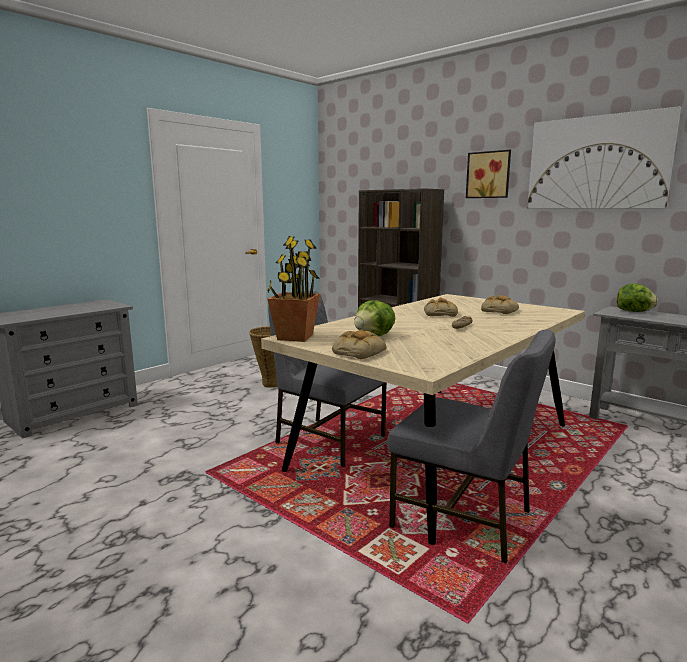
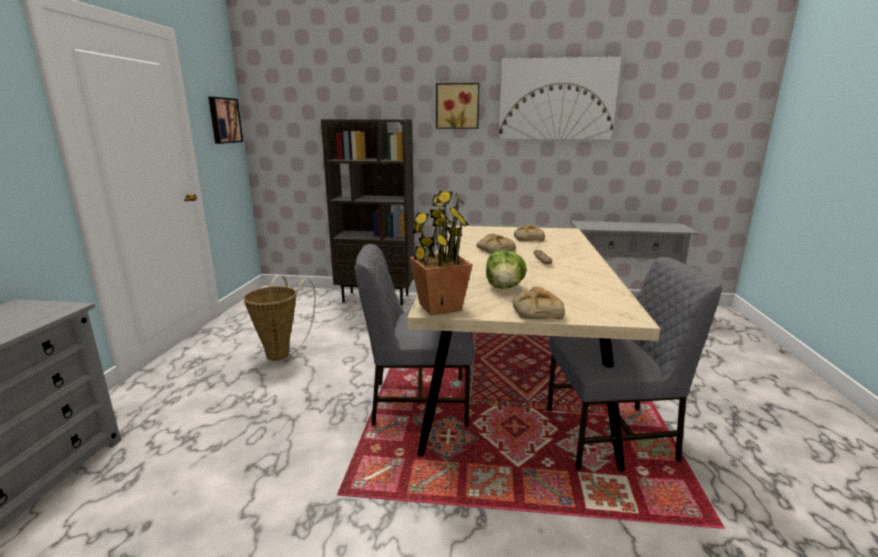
camera: 35 degrees left, 5 degrees up
(298, 193) = (224, 120): none -> picture
(634, 311) = (596, 223): lettuce -> none

